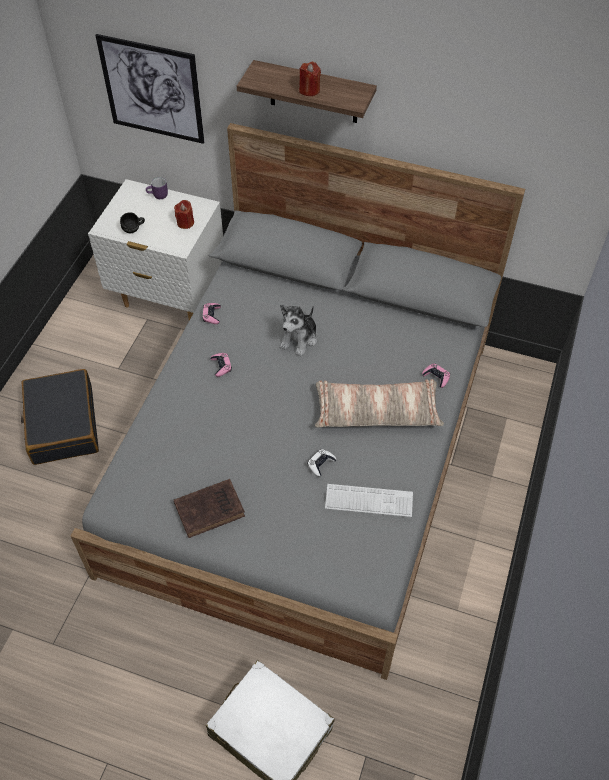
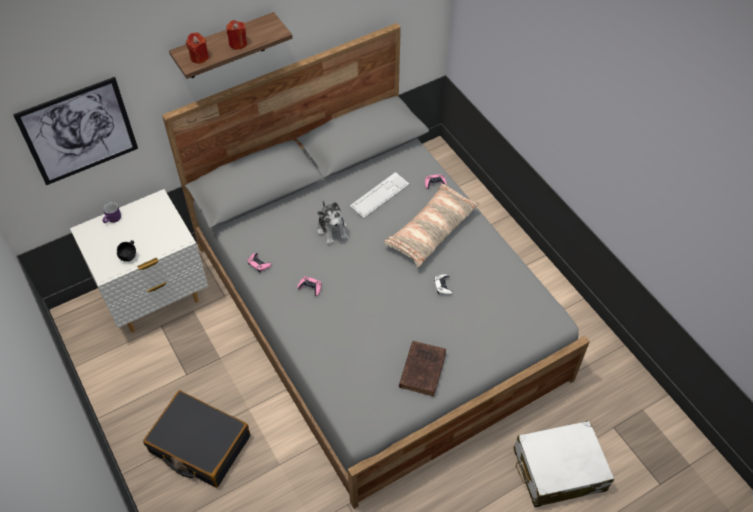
camera: 50 degrees left, 0 degrees up
(185, 223) = (161, 221): red candle -> red candle (199, 57)
(369, 501) = (493, 280): keyboard -> keyboard (379, 195)

